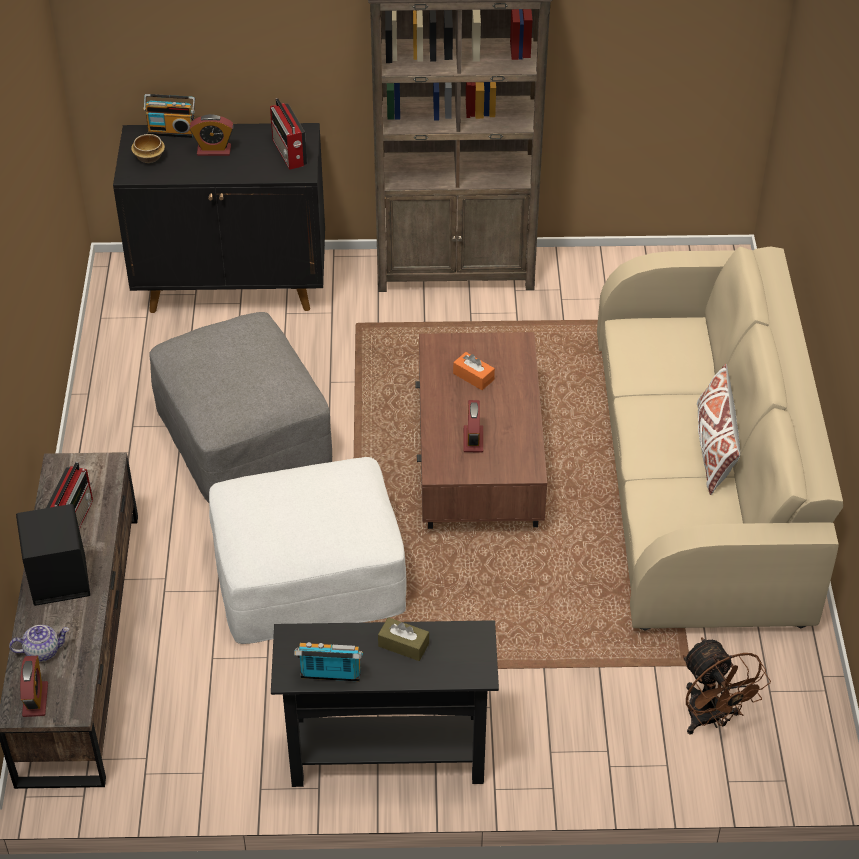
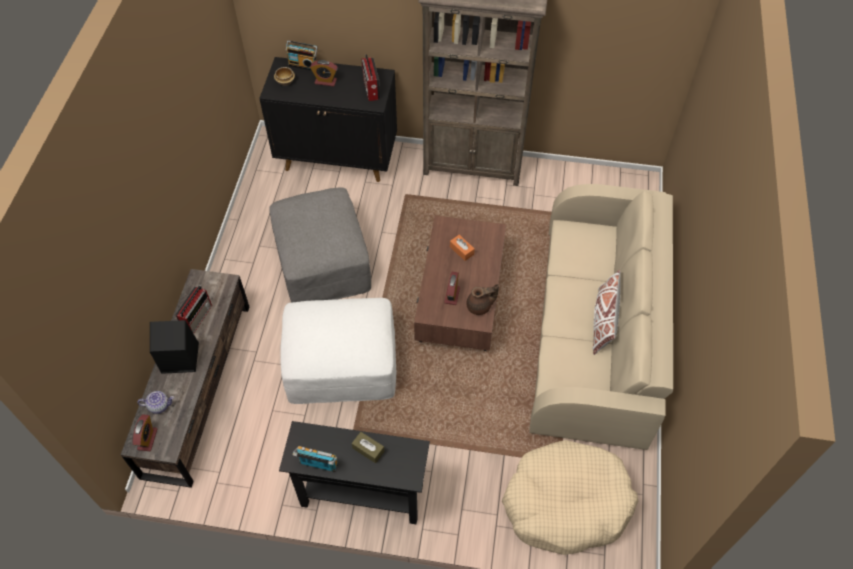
camera: 10 degrees right, 10 degrees up
(520, 449) = (480, 306): none -> brown teapot
(711, 719) = (566, 503): brown fan -> beige dog bed

